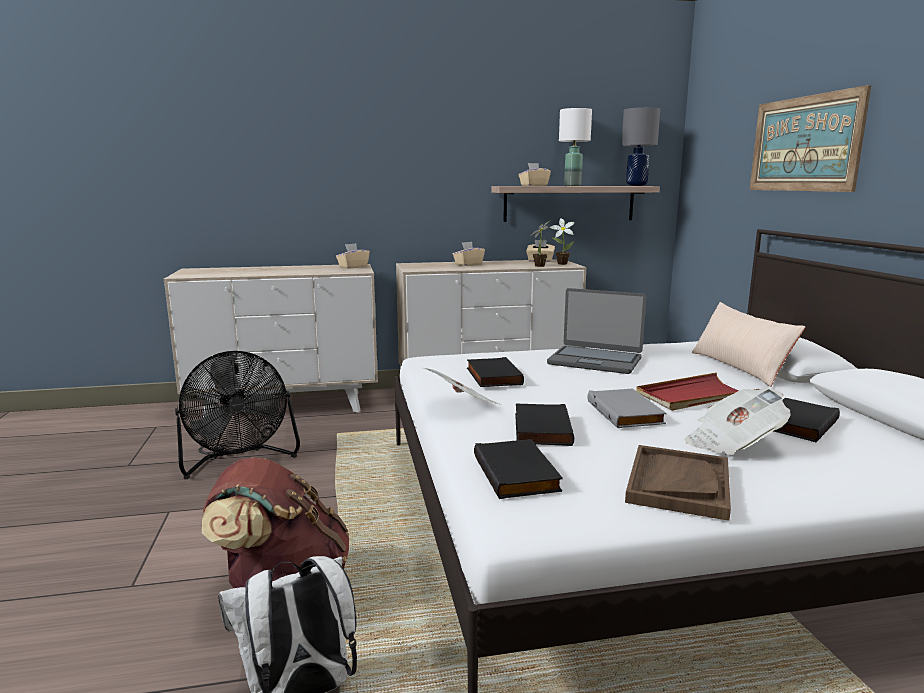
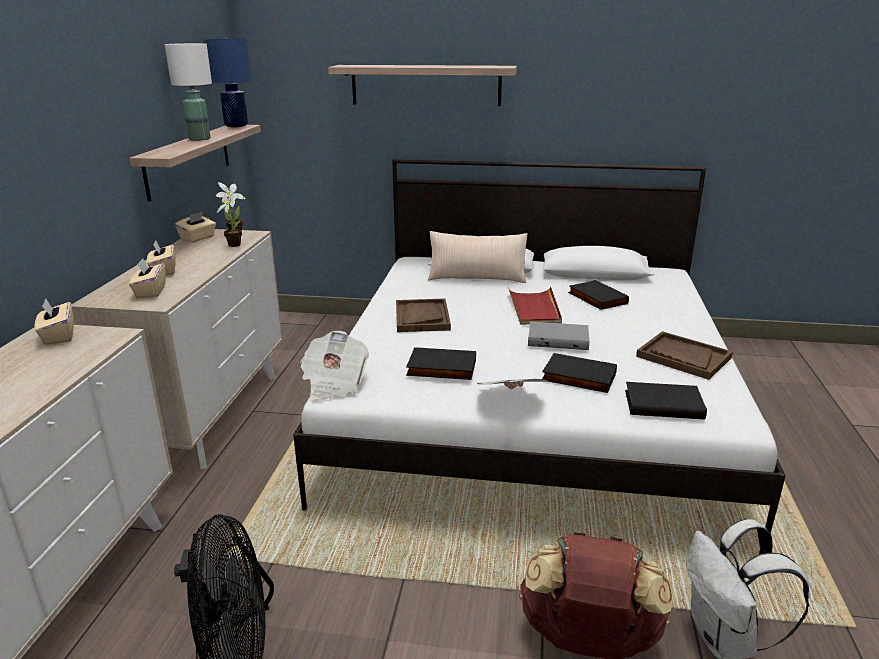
camera: 70 degrees left, 10 degrees up
(534, 185) = (177, 148): beige tissue box -> beige tissue box (150, 292)
(595, 361) = (422, 317): laptop -> brown tray
(636, 185) = (236, 127): grey table lamp -> blue table lamp
(732, 443) = (624, 324): newspaper -> newspaper (334, 383)
(804, 144) = (426, 85): picture -> shelf

